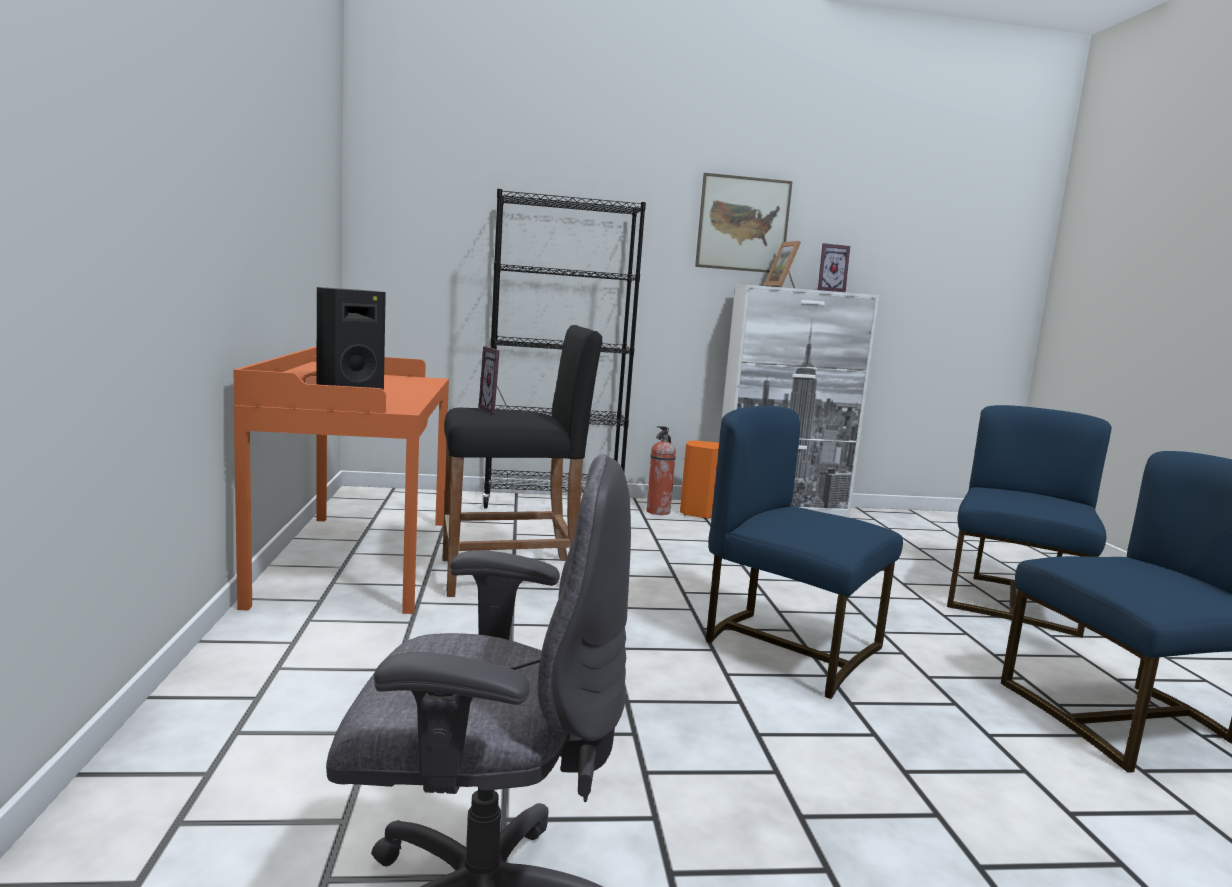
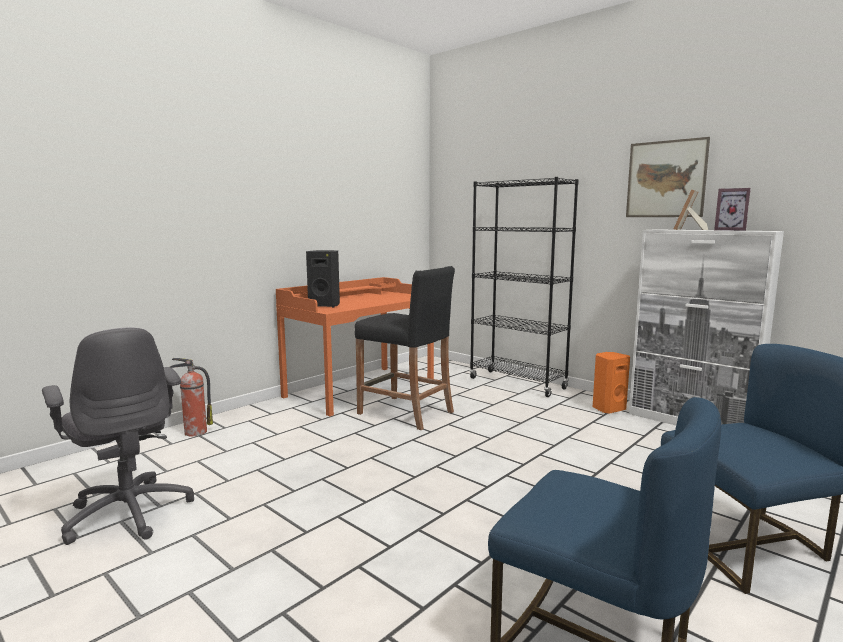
camera: 50 degrees right, 0 degrees up
(496, 410) = (398, 315): picture frame -> none
(657, 512) = (579, 401): fire extinguisher -> fire extinguisher (194, 432)
(789, 647) = (459, 493): blue chair -> none

